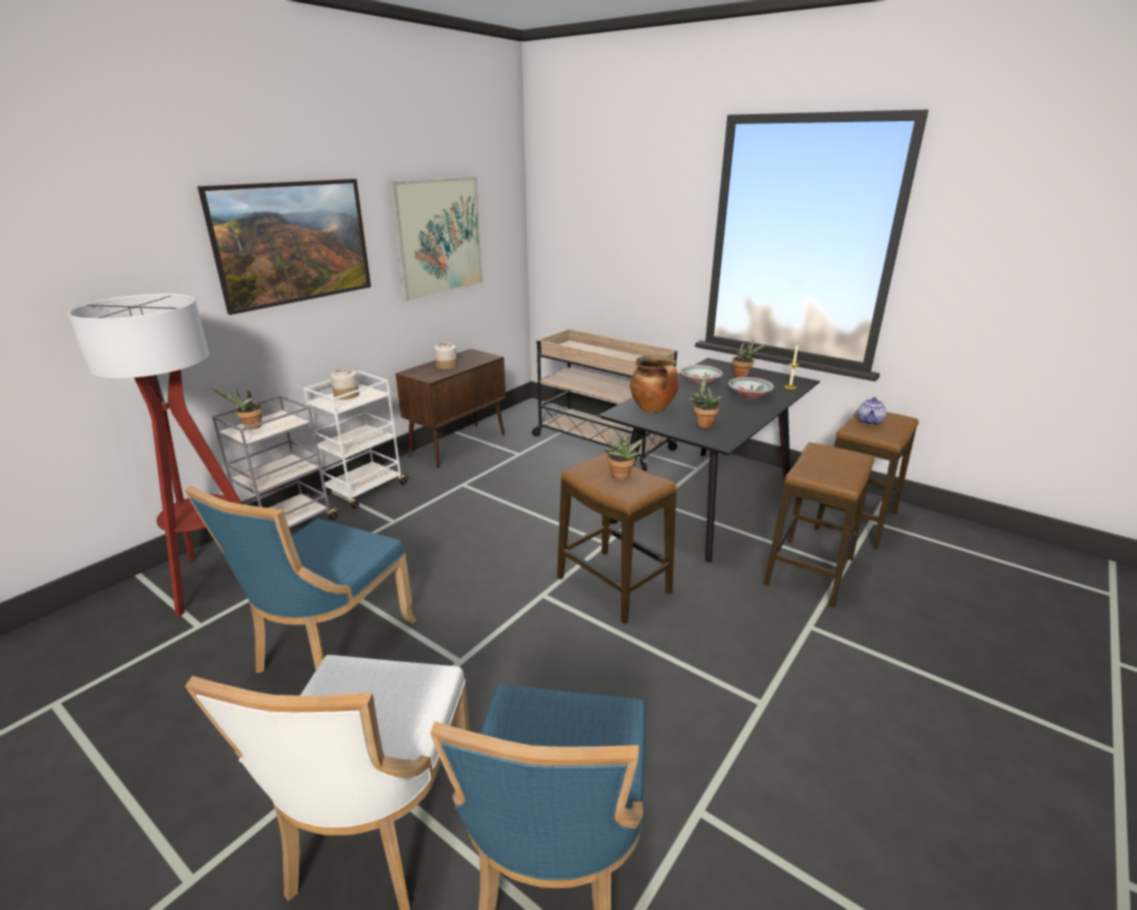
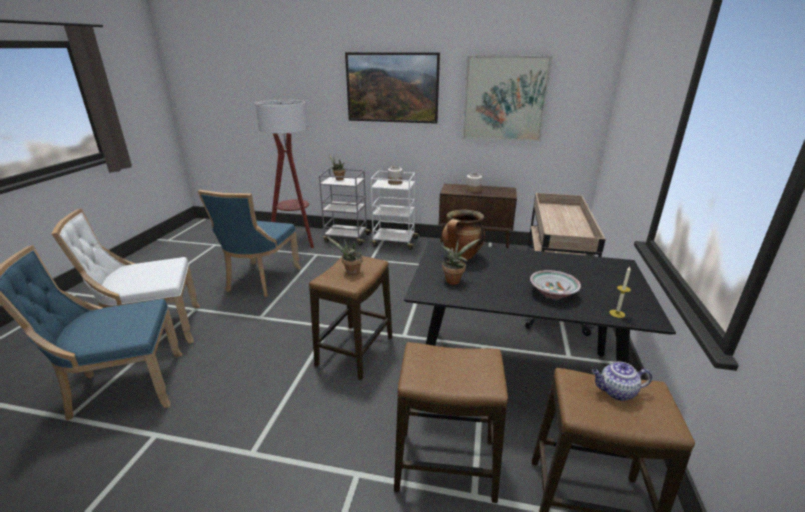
camera: 65 degrees right, 0 degrees up
(329, 647) = (260, 280): blue chair -> blue chair turned 75 degrees counterclockwise
(700, 383) = (554, 266): bowl -> none
(743, 376) = (608, 283): potted plant -> none

